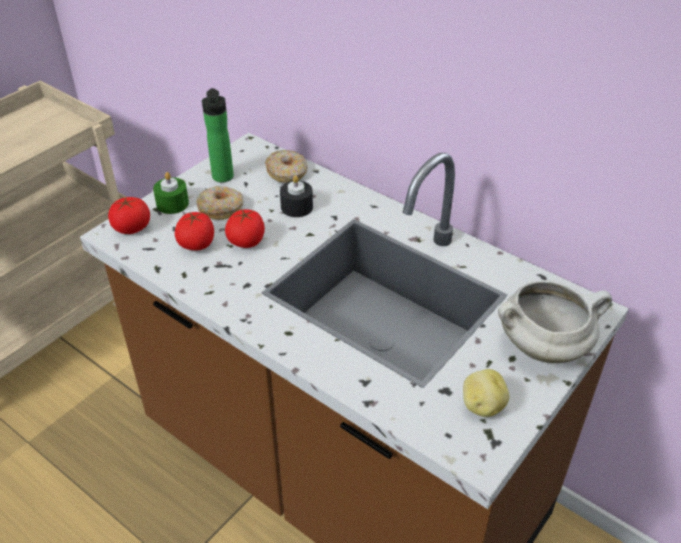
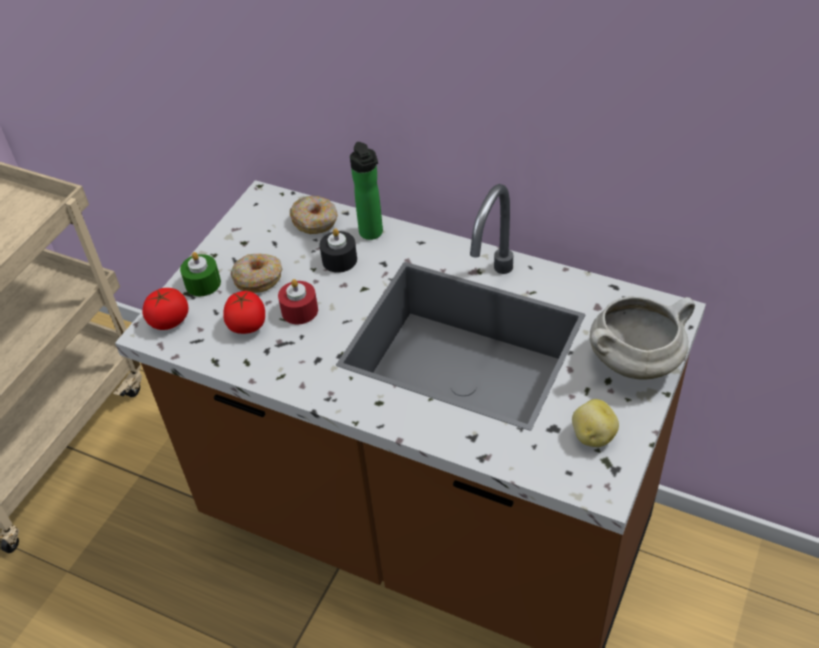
camera: 10 degrees left, 5 degrees up
(223, 178) = (247, 242): bottle -> bottle (372, 234)
(246, 241) = (299, 310): tomato -> red candle

